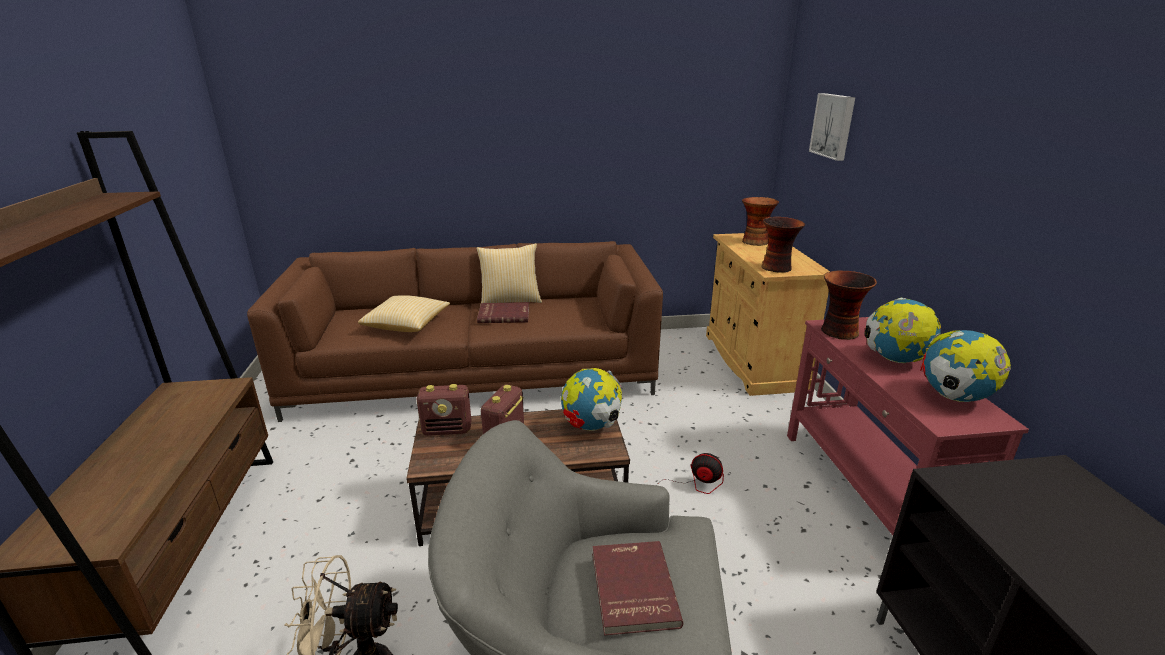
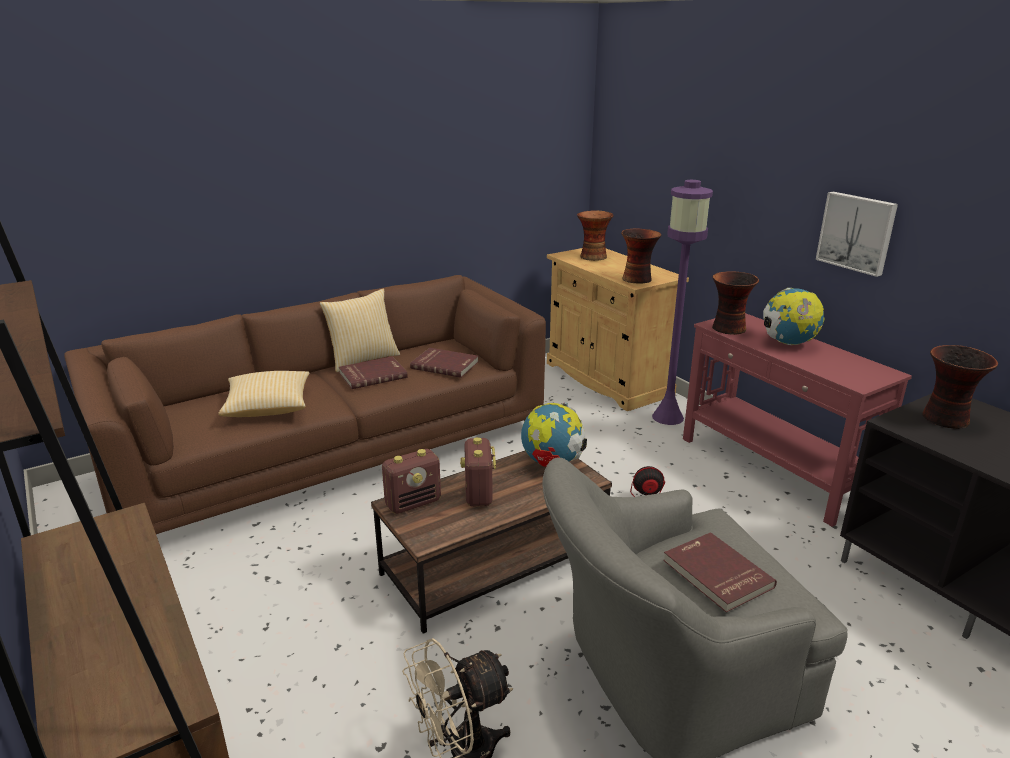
camera: 25 degrees left, 0 degrees up
(568, 317) = (445, 364): none -> red book
(786, 410) = (667, 417): none -> purple floor lamp
(834, 126) = (665, 136): picture -> picture (857, 232)
(954, 397) = (850, 363): globe -> none
(1029, 495) = (946, 419): none -> vase

